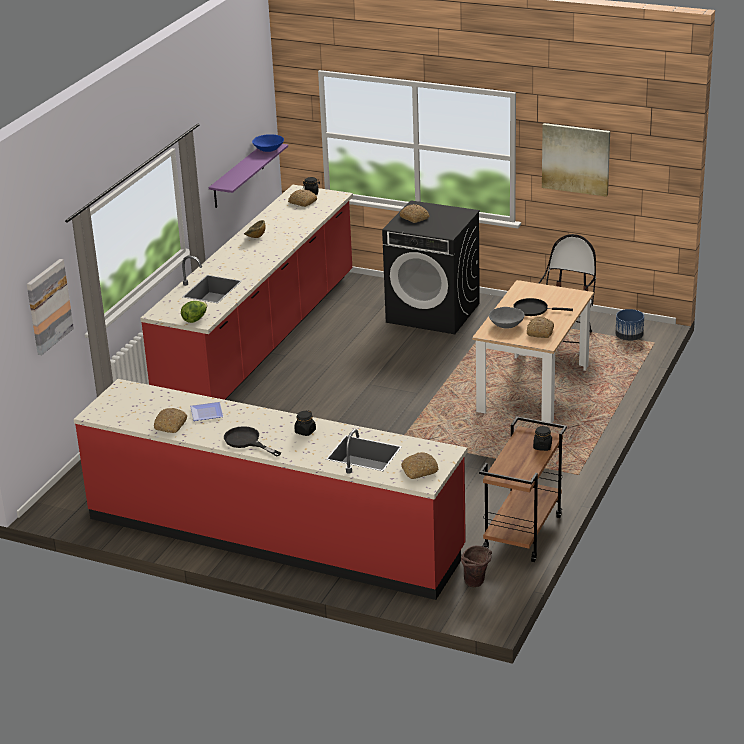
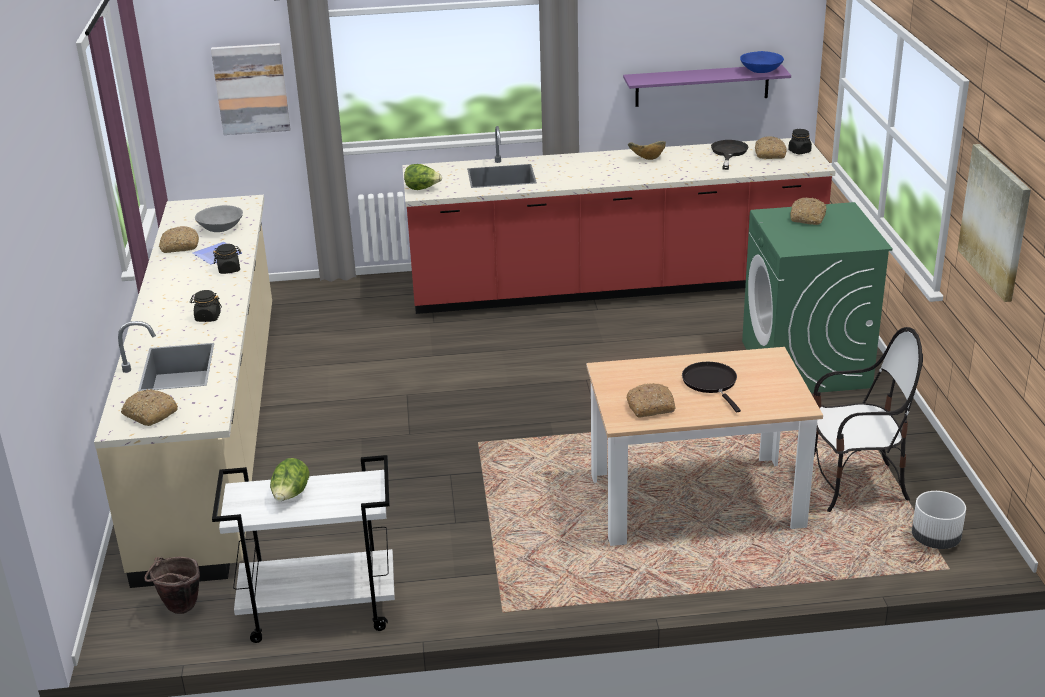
camera: 60 degrees right, 0 degrees up
(246, 441) = (166, 293): black frying pan -> black frying pan (728, 153)
(274, 534) = (215, 430): red counter -> beige counter
(433, 313) = (806, 365): black washing machine -> green washing machine
(506, 325) = (645, 376): grey bowl -> grey bowl (221, 228)
(518, 459) = (291, 496): none -> lettuce
(523, 534) = (318, 611): brown cart -> white cart
(542, 446) = (338, 505): black jar -> black jar (229, 269)
(629, 337) = (935, 540): blue planter -> white planter

